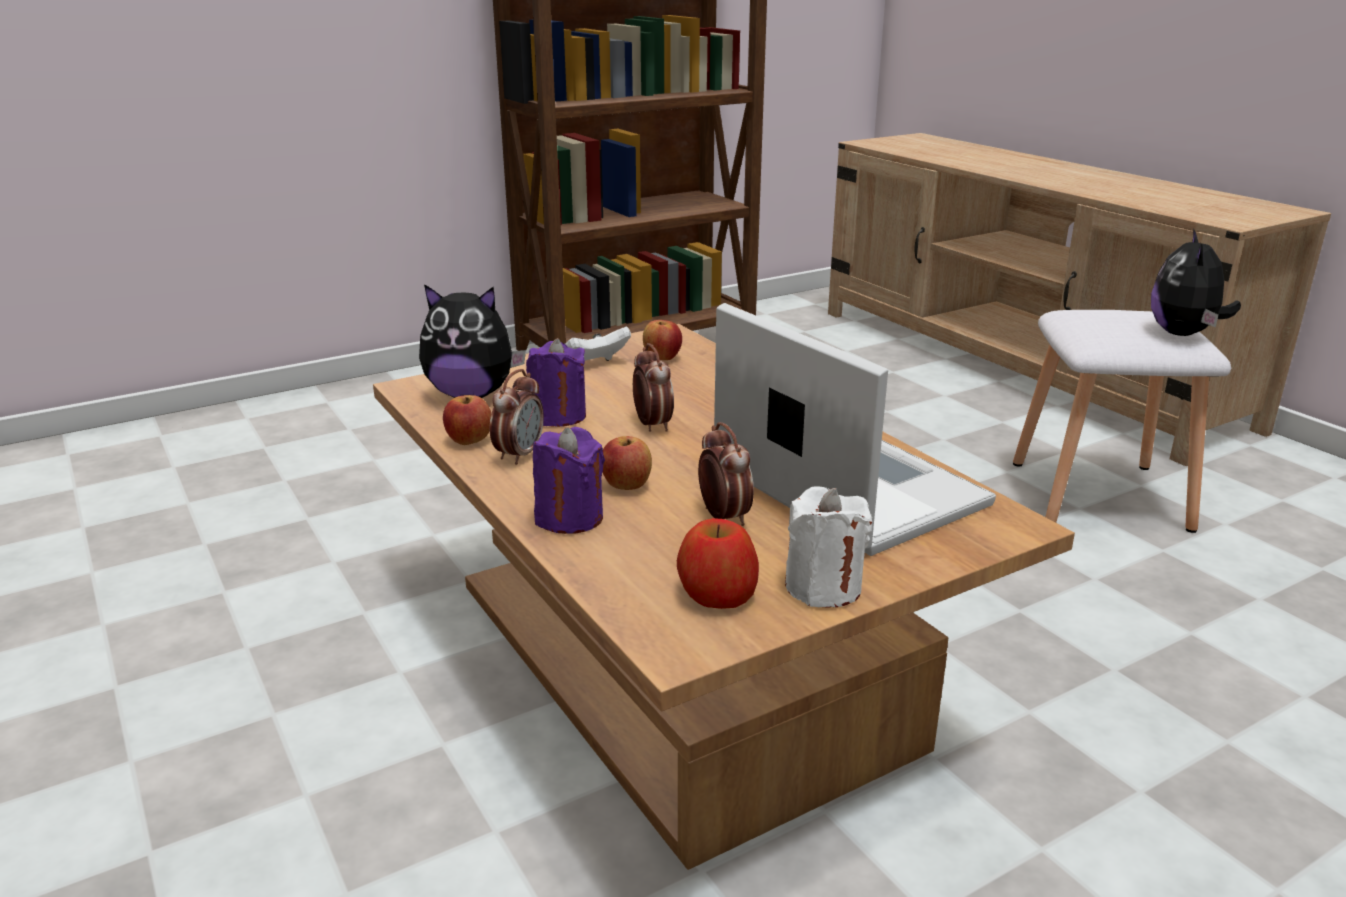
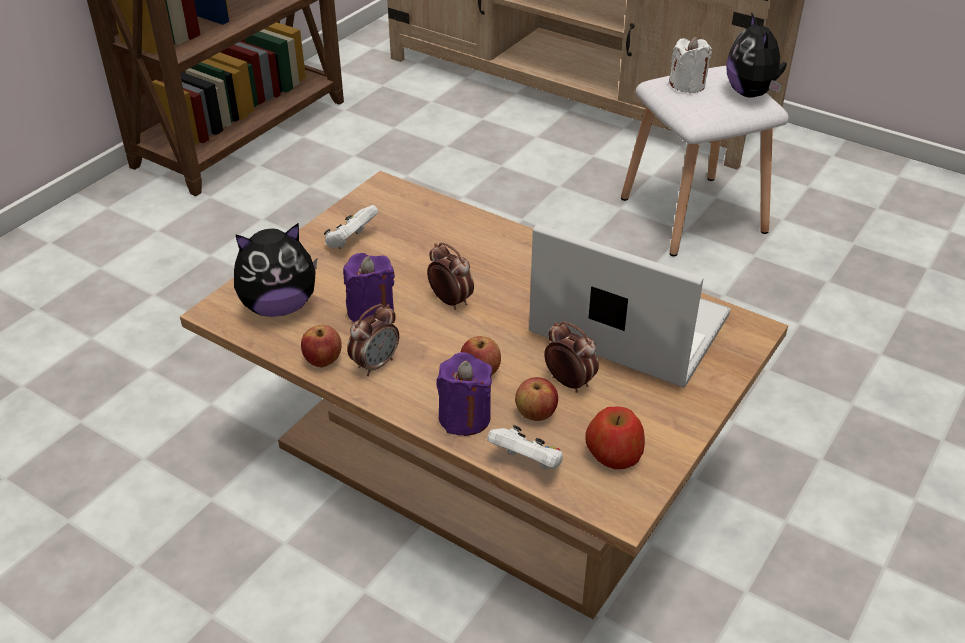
camera: 25 degrees left, 15 degrees up
(519, 455) = (375, 364): alarm clock -> alarm clock turned 45 degrees clockwise
(601, 574) = (527, 463): none -> white game controller
(662, 358) = (400, 219): apple -> apple (536, 414)
(823, 587) = (673, 425): white candle -> white candle (687, 85)

